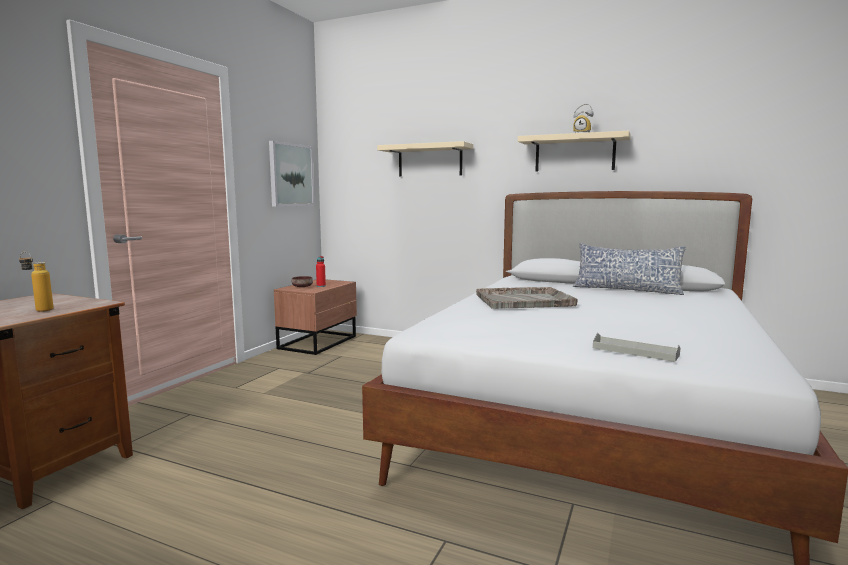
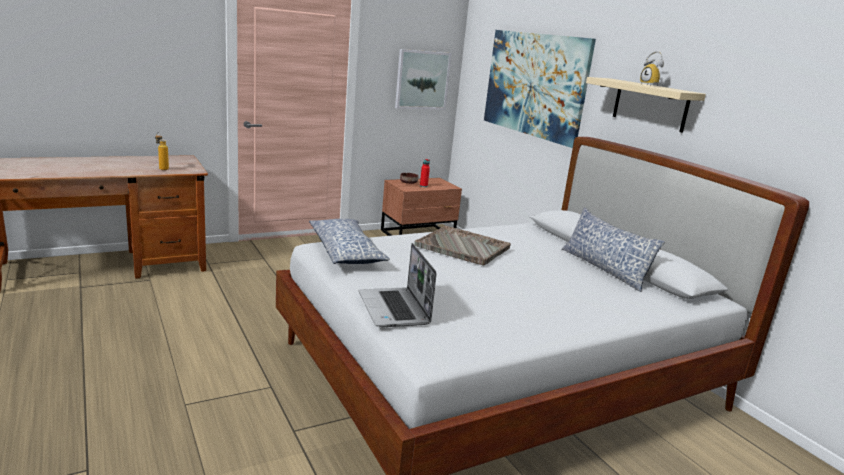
camera: 35 degrees right, 10 degrees up
(430, 160) = (534, 84): beige shelf -> picture
(457, 328) = (346, 252): none -> pillow
(635, 351) = (395, 309): grey tray -> laptop

